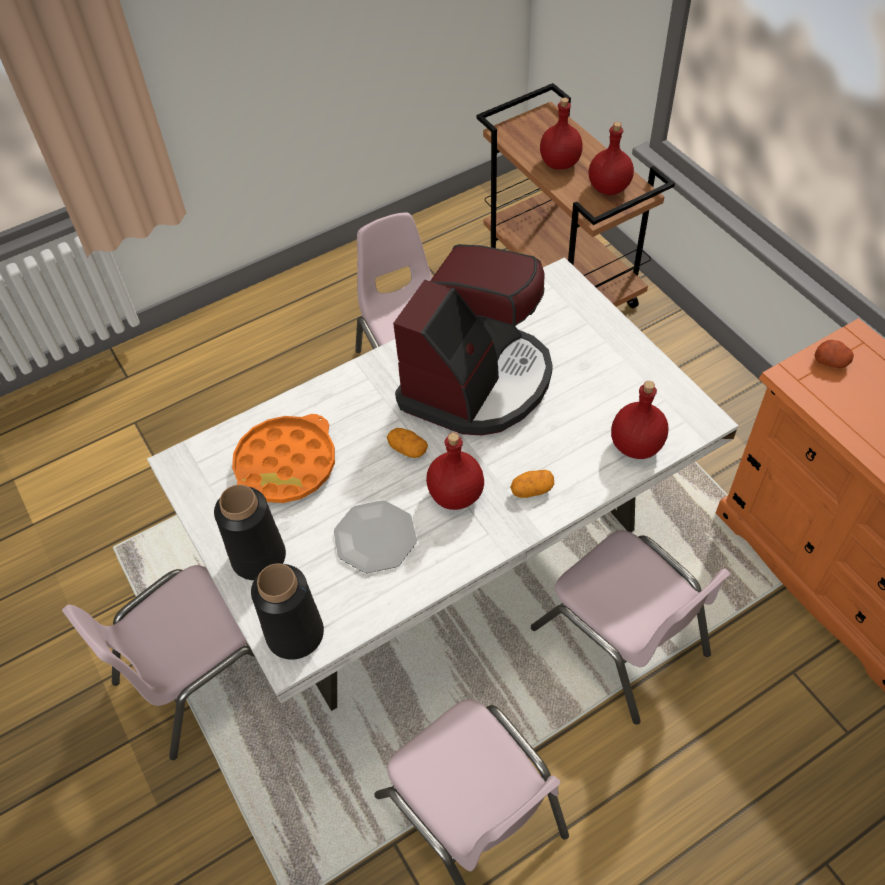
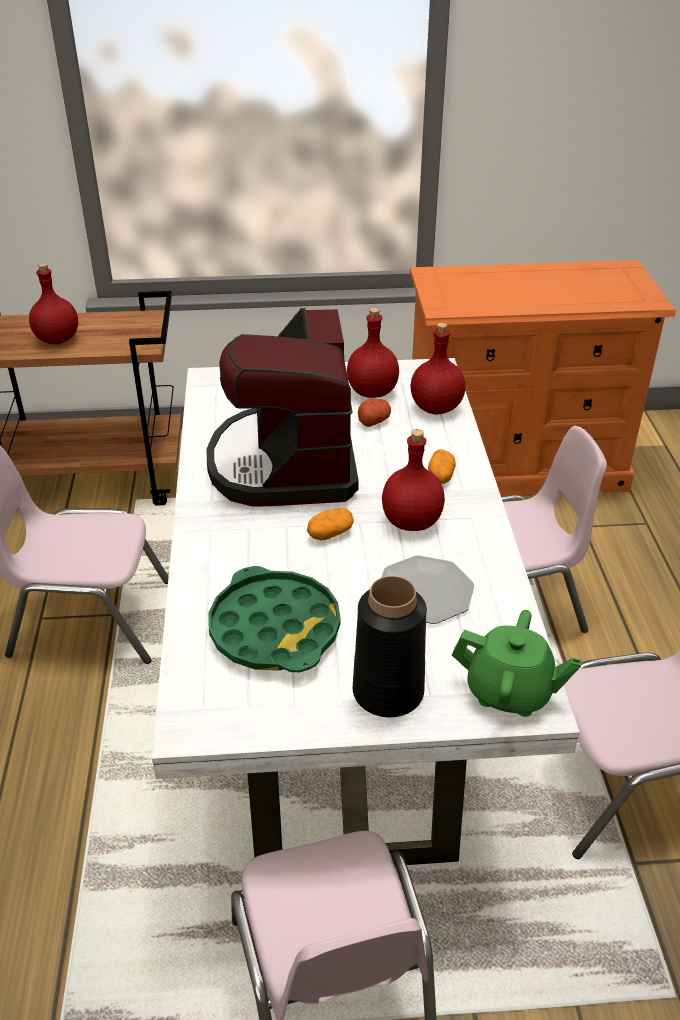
camera: 65 degrees left, 15 degrees down
(286, 465) = (275, 629): orange tray -> green tray
(294, 633) = (509, 692): black vase -> green teapot
(477, 381) = (285, 463): coffee machine -> coffee machine turned 150 degrees counterclockwise
(609, 188) = (123, 328): red bottle -> red bottle (372, 391)
(831, 361) = (441, 290): potato -> potato (373, 420)

